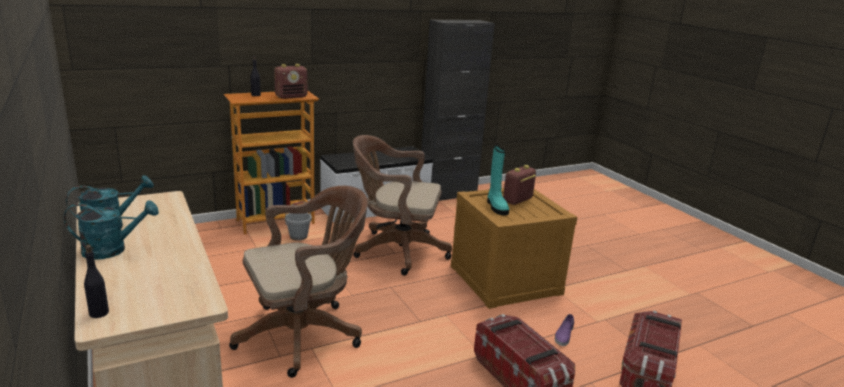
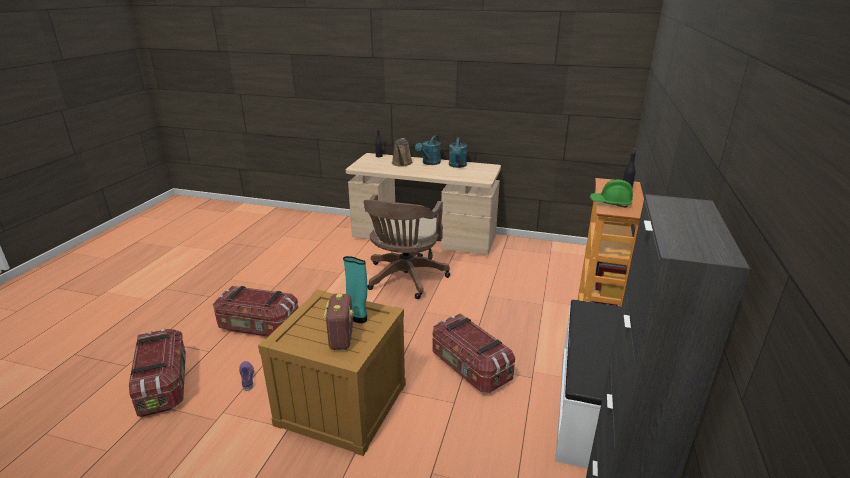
camera: 135 degrees right, 5 degrees up
(138, 271) = (401, 164): none -> brown watering can
(291, 97) = (610, 203): radio -> green hard hat
(298, 236) = (550, 326): grey bucket -> none
(396, 250) = (469, 368): brown office chair -> storage box

